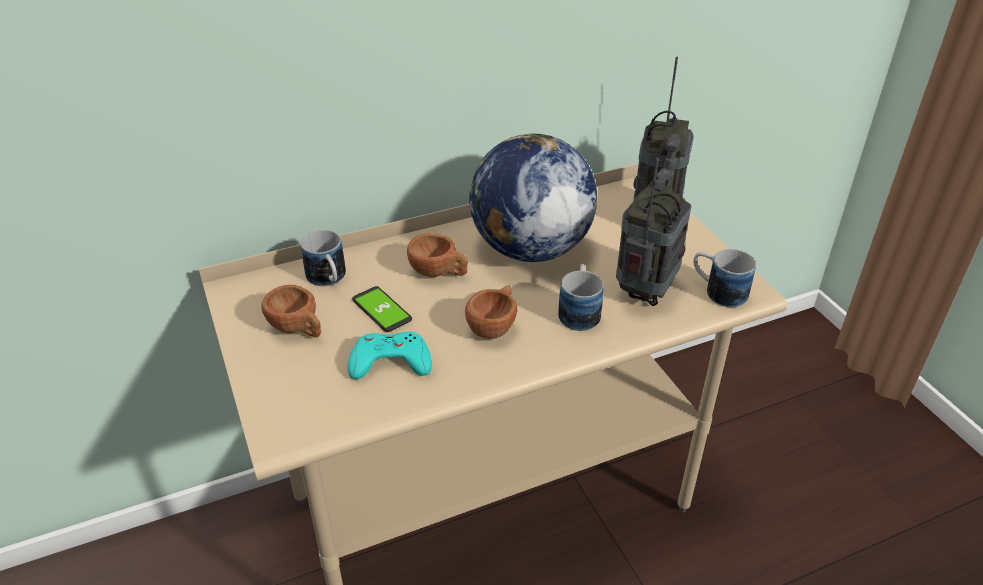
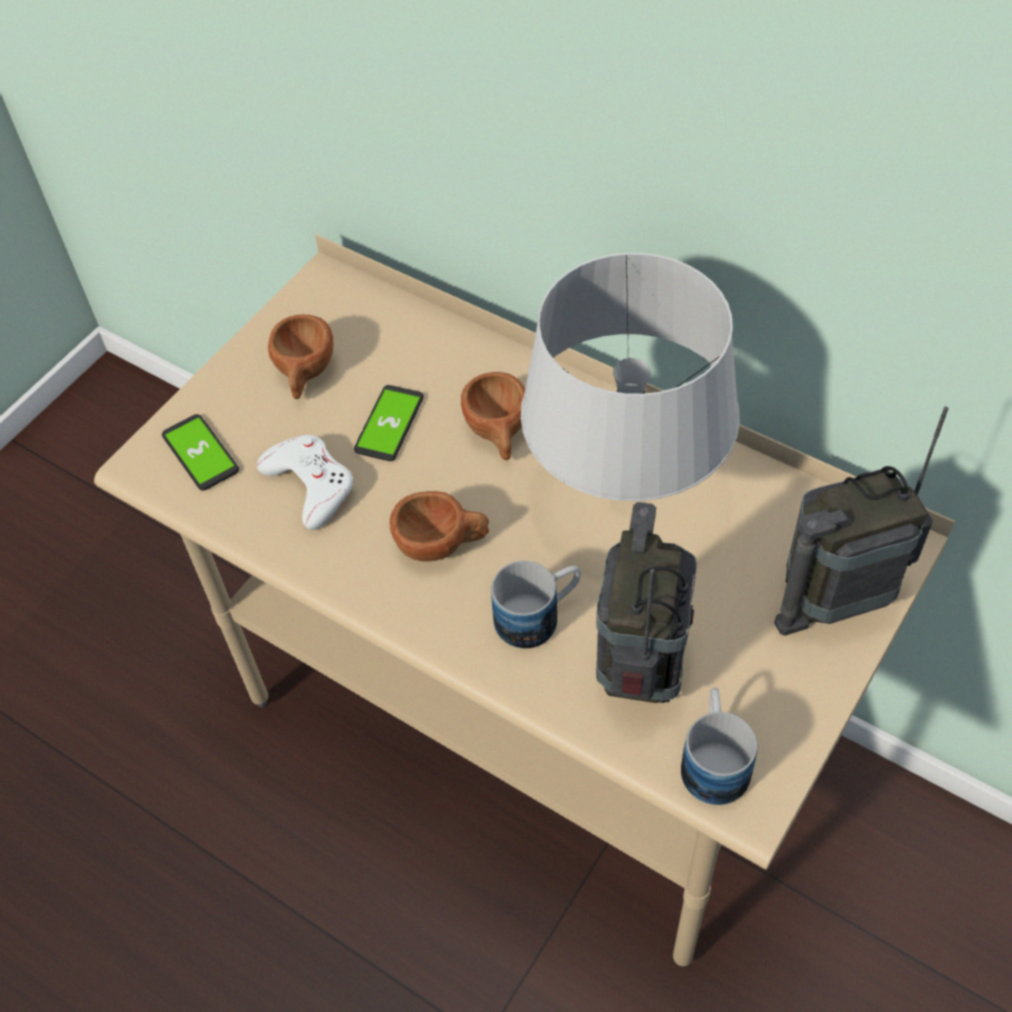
camera: 60 degrees right, 15 degrees up
(304, 403) = (200, 453): none -> phone
(329, 280) = (404, 346): mug -> none
(390, 362) = (310, 484): turquoise game controller -> white game controller
(529, 249) = (624, 496): globe -> grey table lamp
(646, 291) = (641, 670): radio -> radio turned 75 degrees counterclockwise

